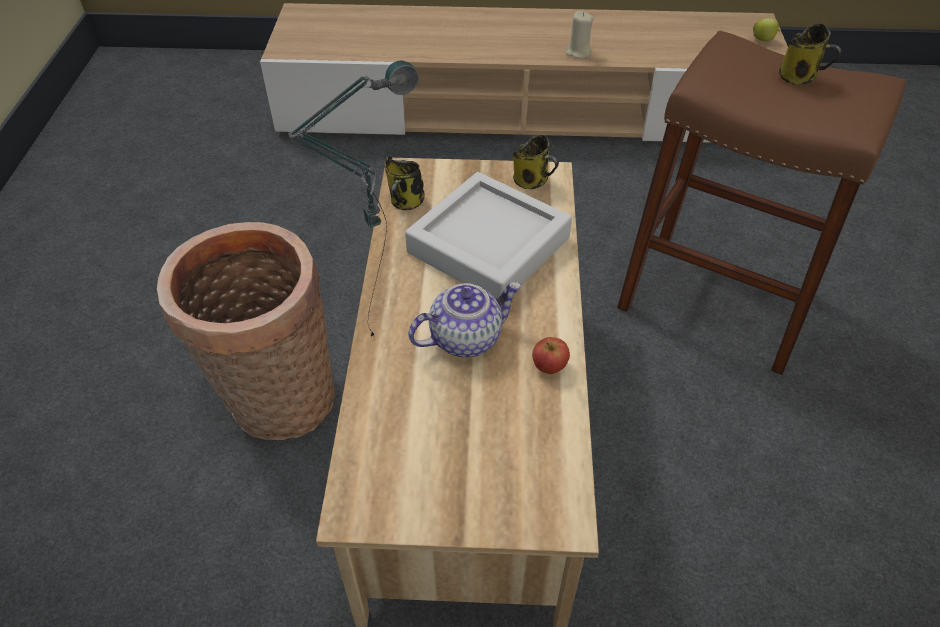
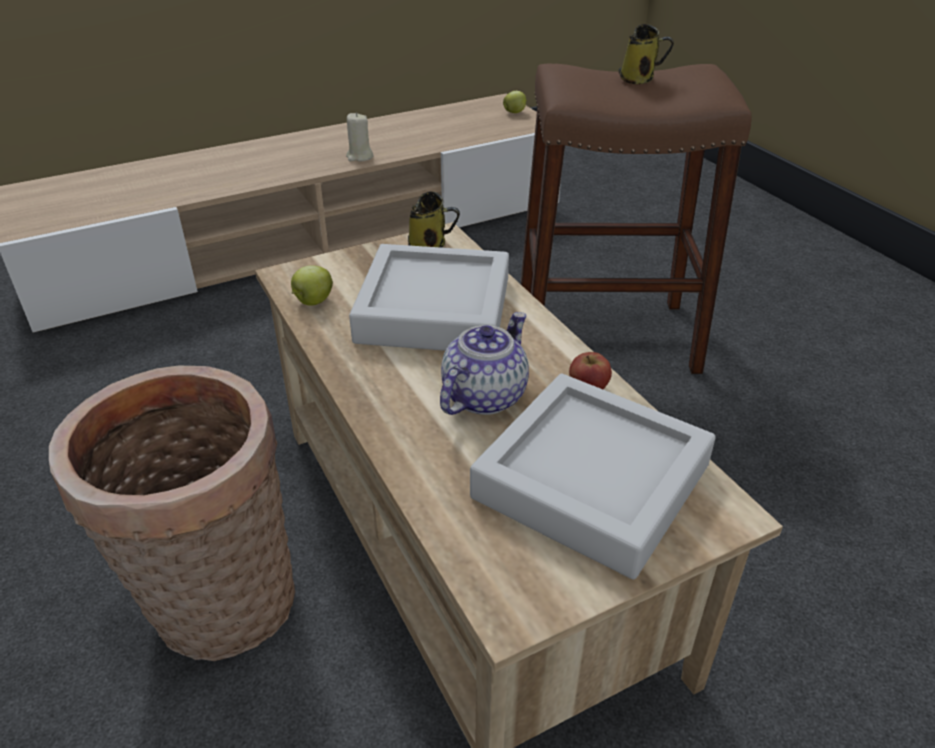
camera: 30 degrees left, 10 degrees down
(381, 323) = (380, 416): table lamp -> none
(406, 203) = (313, 302): mug -> apple
(485, 445) = (591, 481): none -> grey tray

